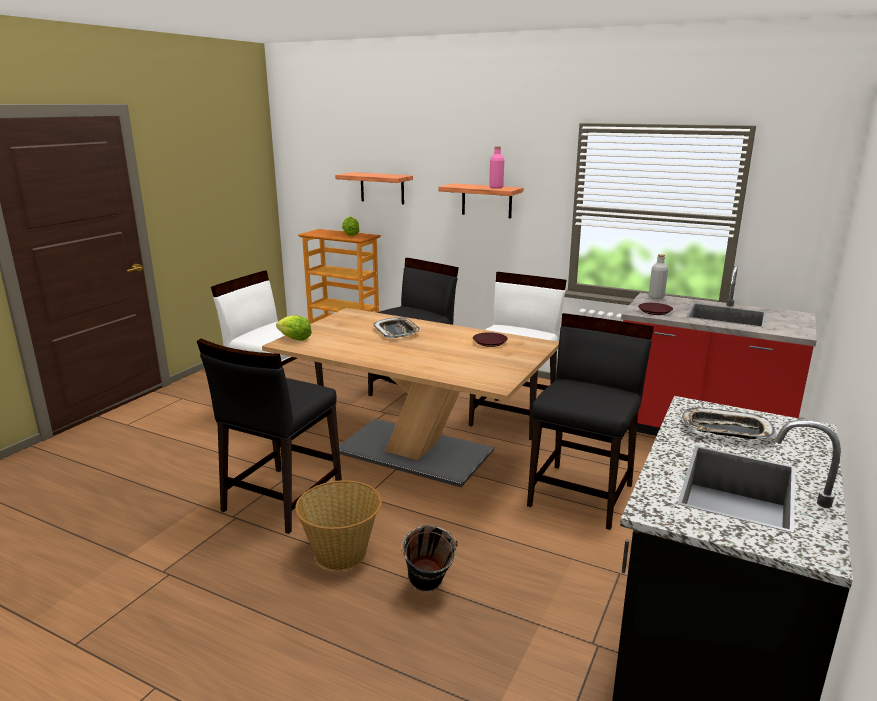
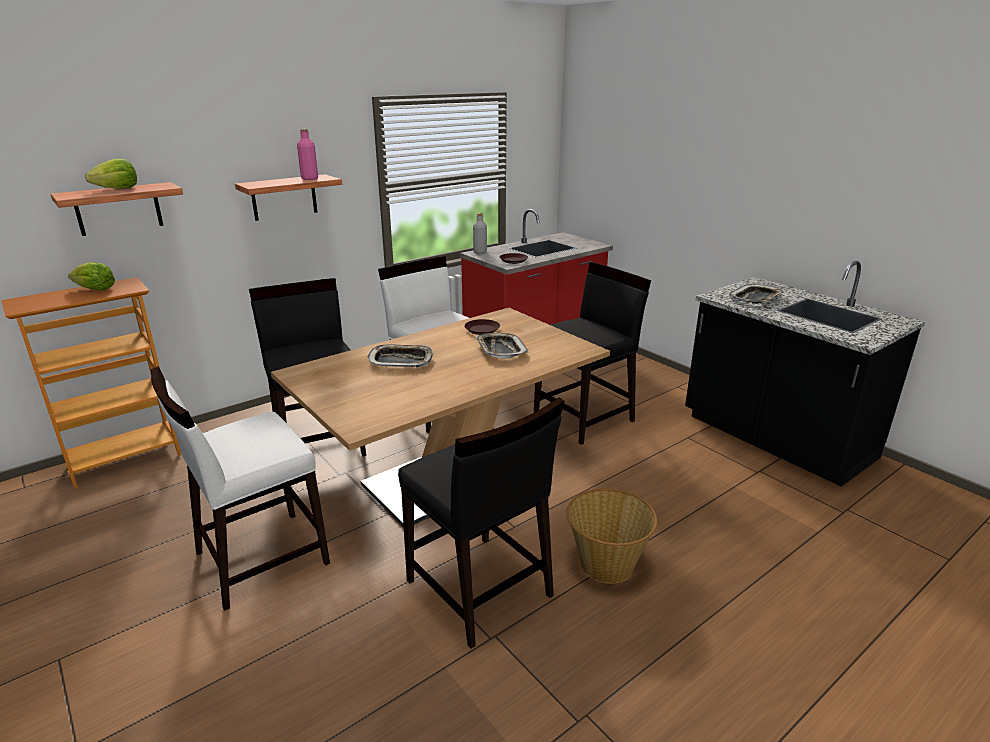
camera: 65 degrees left, 5 degrees up
(294, 339) = (351, 419): lettuce -> lettuce (118, 189)
(428, 590) = (679, 526): black bucket -> none
(454, 355) = (500, 349): none -> tray
(582, 494) = (585, 418): black chair -> black chair turned 90 degrees clockwise

